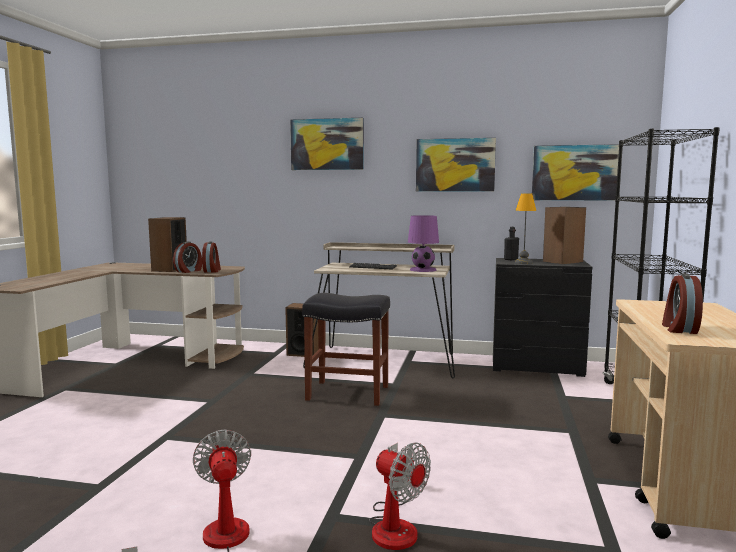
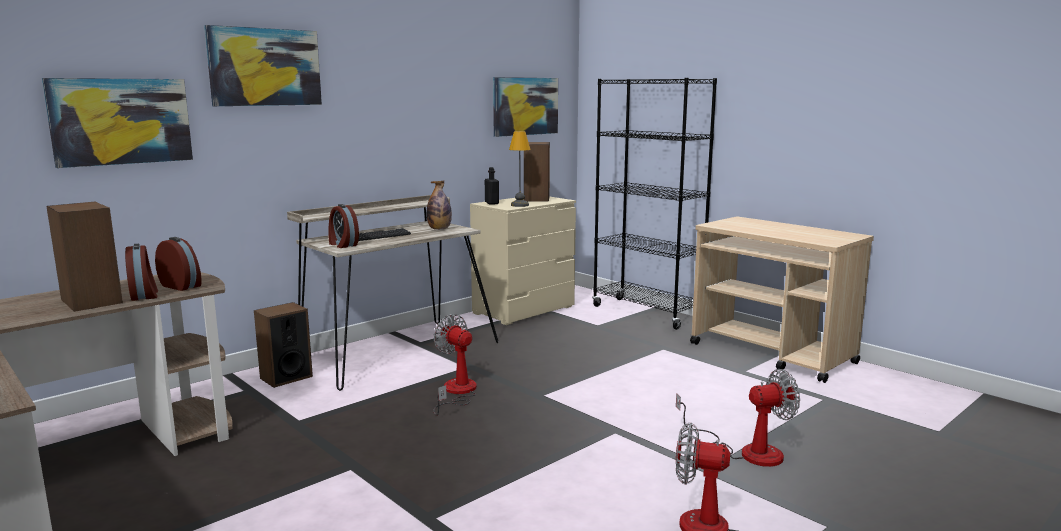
camera: 55 degrees left, 5 degrees up
(346, 393) = (457, 392): black stool -> fan
(422, 270) = (439, 229): purple table lamp -> bottle
(455, 165) = (423, 98): picture -> picture (121, 121)
(537, 366) = (524, 310): black dresser -> beige dresser
(679, 328) = (801, 237): alarm clock -> alarm clock (342, 244)

